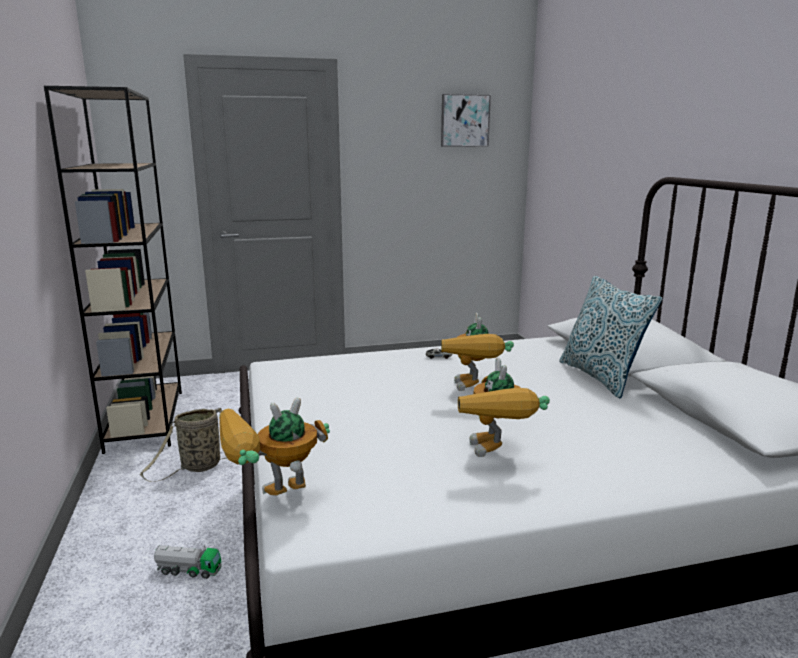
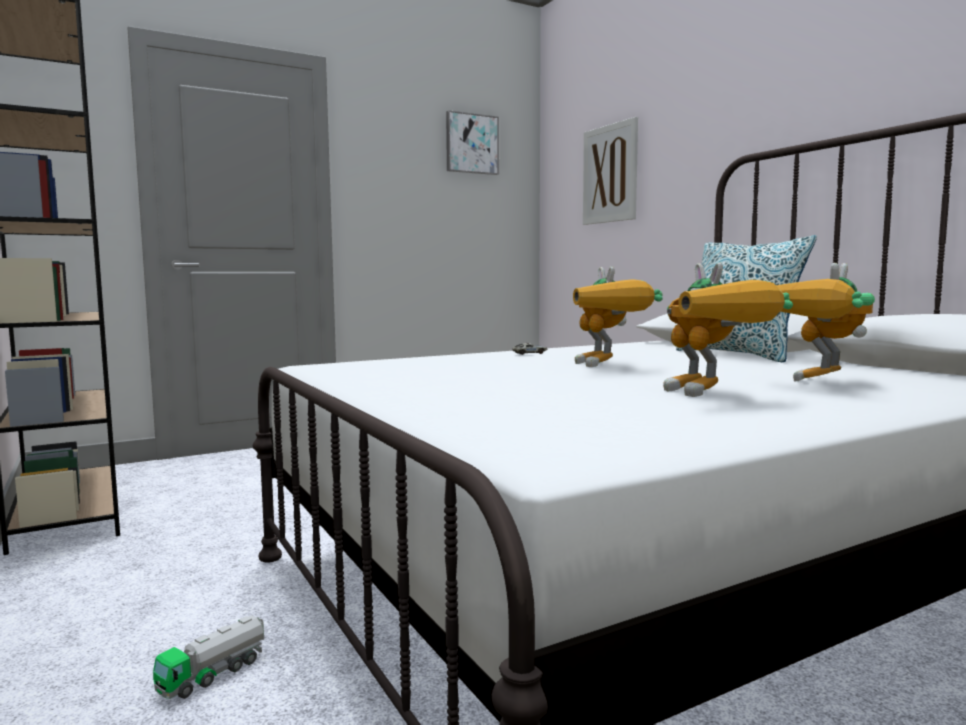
camera: 15 degrees left, 10 degrees down
(188, 570) = (213, 674): toy truck -> toy truck turned 135 degrees clockwise
(198, 467) = (176, 553): basket -> none
(271, 502) = (459, 438): toy robot -> toy robot (819, 384)
(577, 158) = (610, 174): none -> picture

